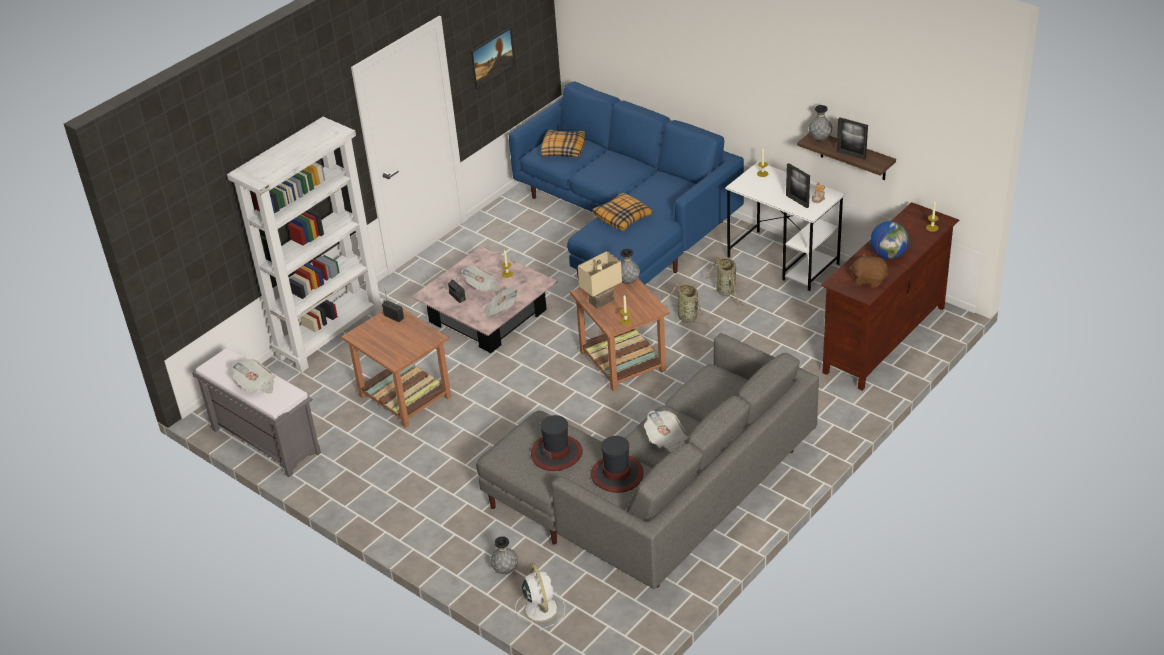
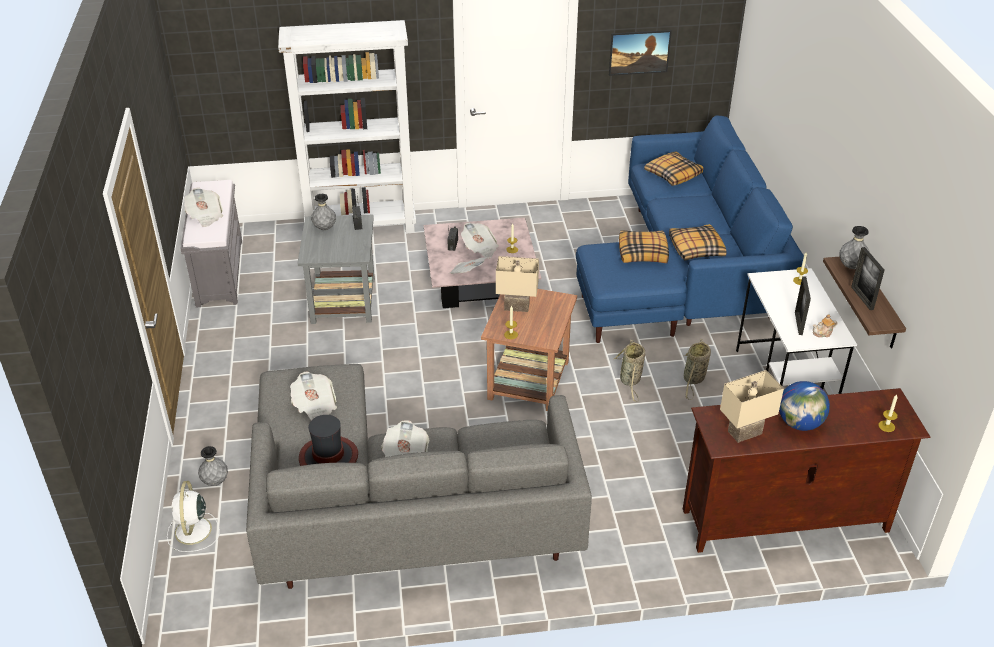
camera: 40 degrees right, 0 degrees up
(404, 395) = (343, 300): brown side table -> grey side table
(540, 608) = (193, 532): white fan -> white fan turned 150 degrees clockwise
(557, 453) = (315, 406): hat -> newspaper
(628, 281) = (560, 304): grey vase -> grey vase (324, 228)
(653, 194) = (695, 248): none -> pillow
(869, 280) = (745, 433): brown plush toy -> beige table lamp

